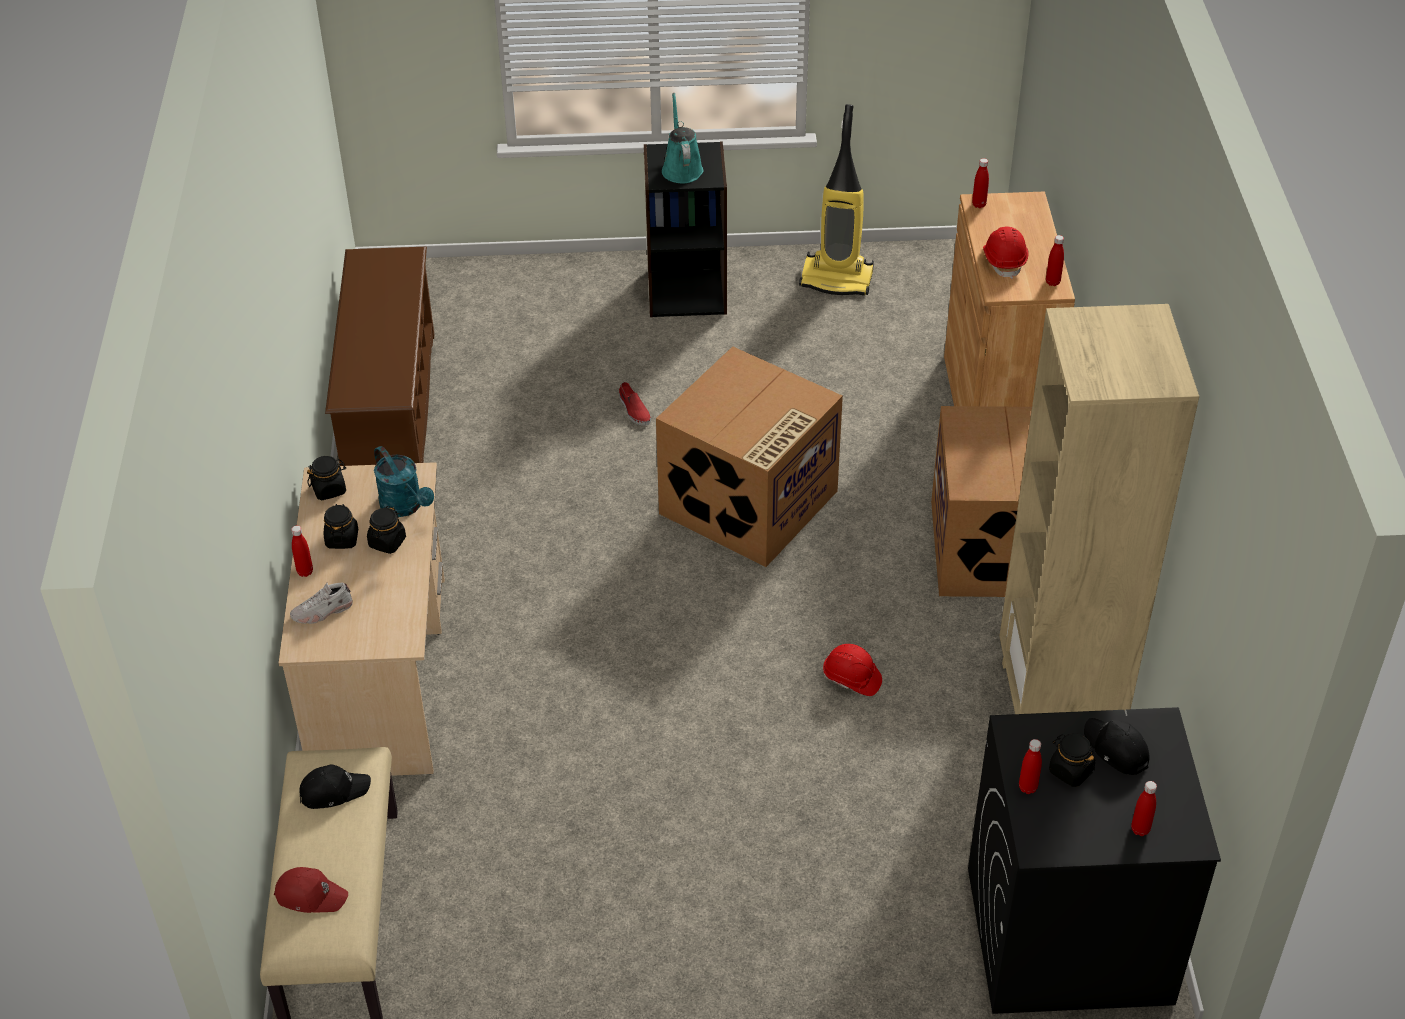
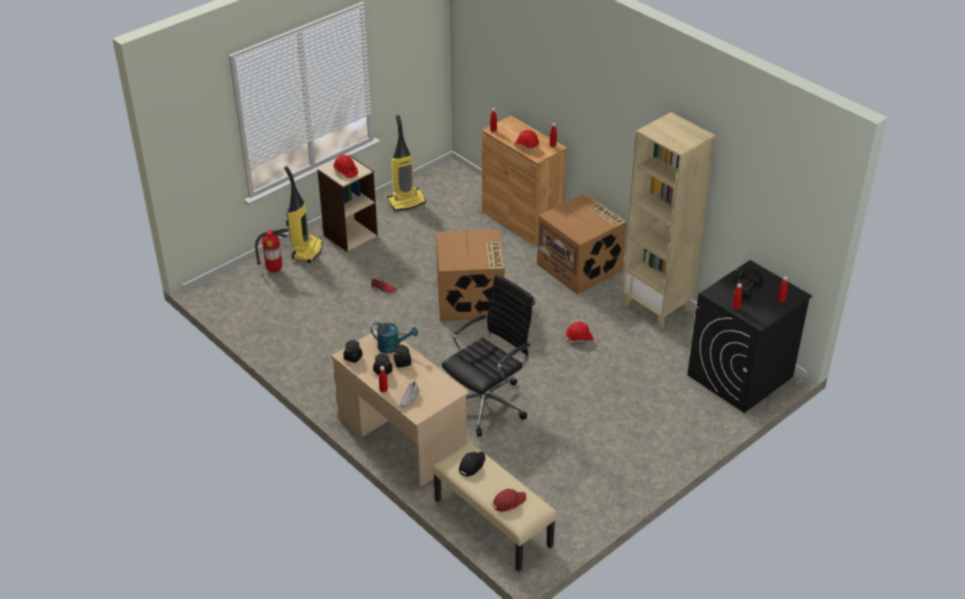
camera: 40 degrees left, 5 degrees down
(391, 410) = (278, 341): brown shoe rack -> none
(513, 292) = (274, 270): none -> fire extinguisher
(571, 702) = (488, 403): none -> black office chair
(594, 284) = (307, 250): none -> vacuum cleaner
(681, 168) = (345, 171): turquoise watering can -> red hard hat
(687, 291) = (350, 235): black bookcase -> beige bookcase

